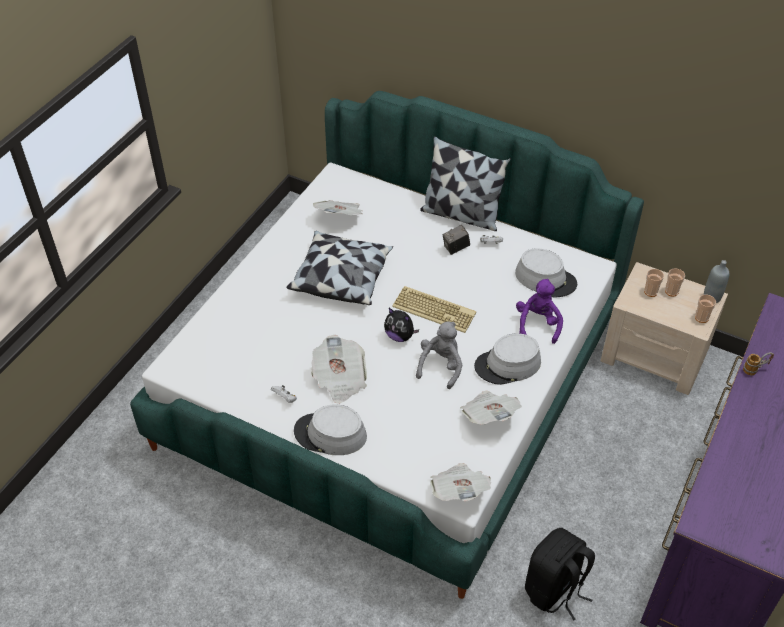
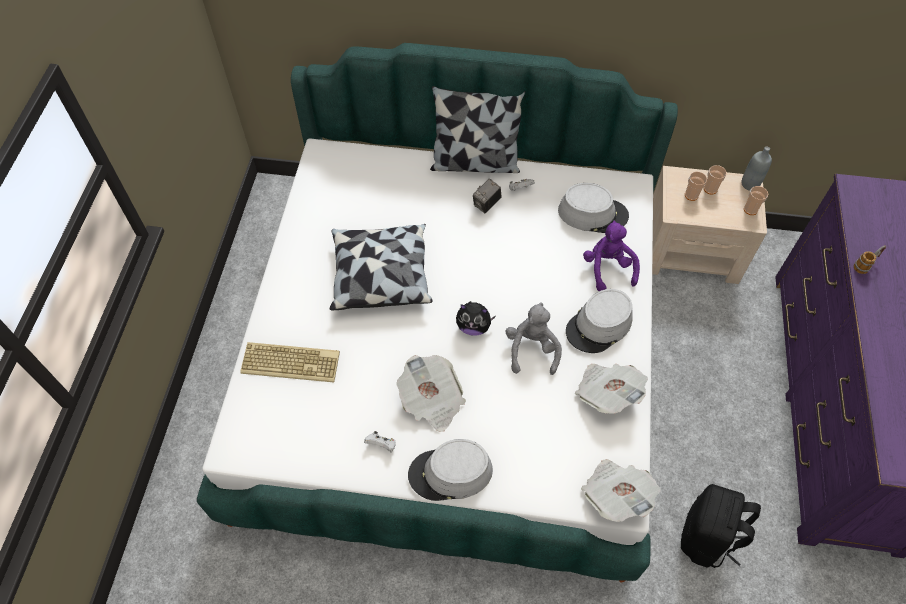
camera: 20 degrees left, 10 degrees up
(340, 217) = (348, 202): newspaper -> none
(435, 309) = (496, 283): keyboard -> keyboard (292, 361)

